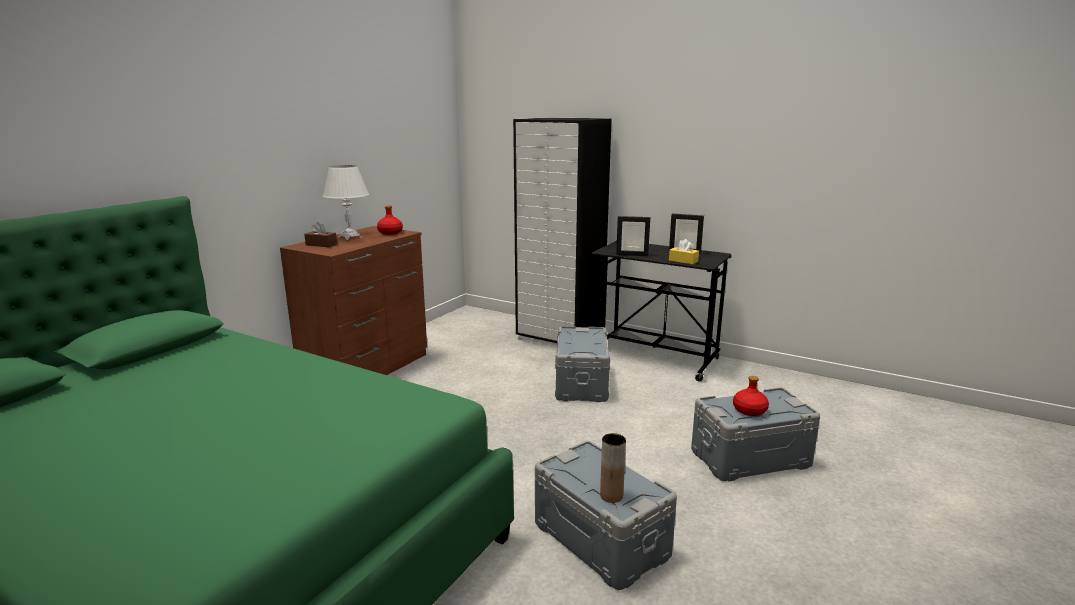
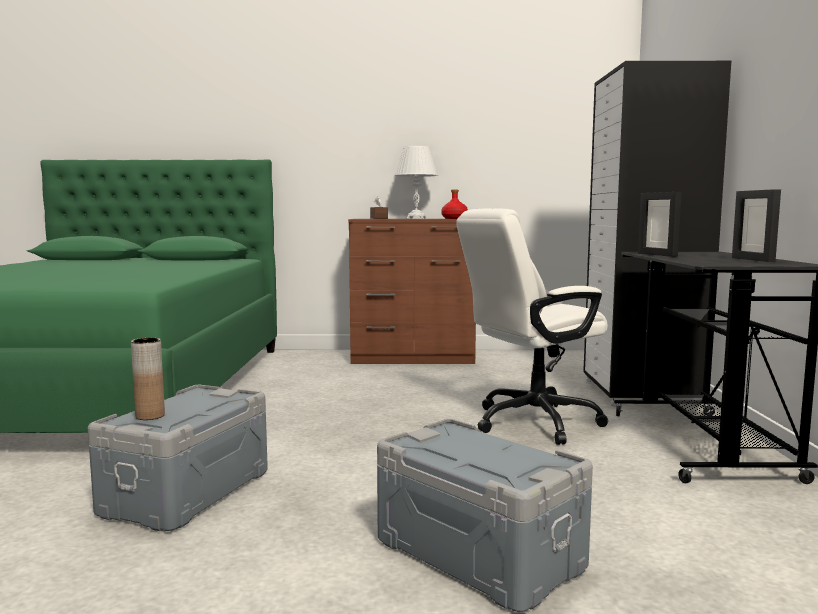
camera: 60 degrees right, 10 degrees down
(580, 383) = (530, 423): grey storage box -> white office chair
(683, 261) = (697, 261): yellow tissue box -> none
(749, 410) = (460, 450): red bottle -> none

